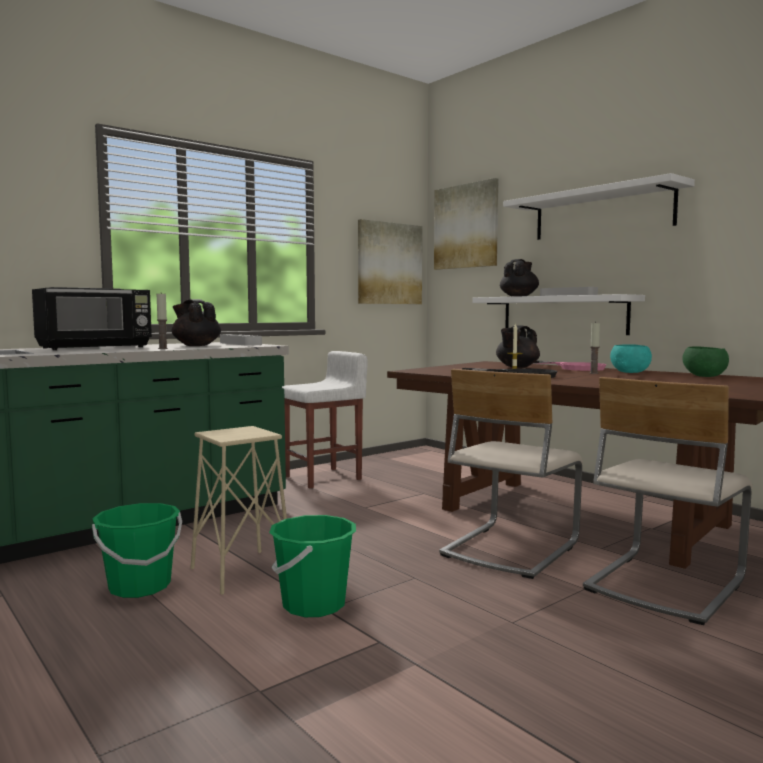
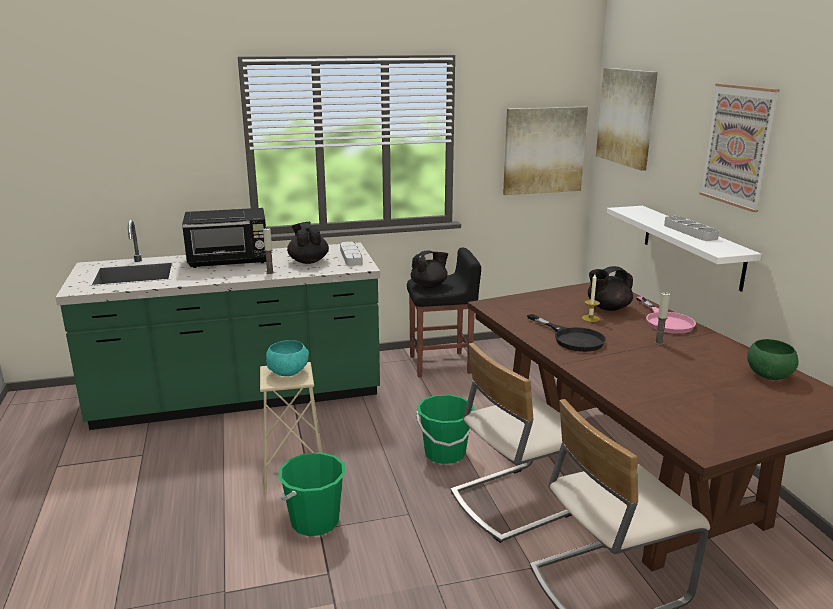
camera: 25 degrees right, 15 degrees up
(139, 586) = (221, 469): green bucket -> green bucket (444, 453)
(324, 478) = (441, 364): white stool -> black stool
(519, 296) = (651, 216): black teapot -> black teapot (429, 286)
(601, 213) = (738, 146): white shelf -> picture
(630, 372) = (704, 346): turquoise bowl -> turquoise bowl (288, 372)

